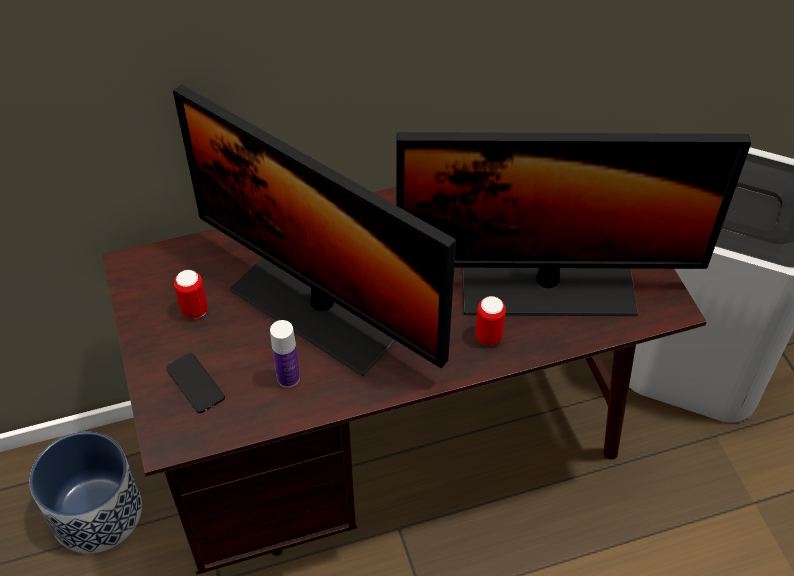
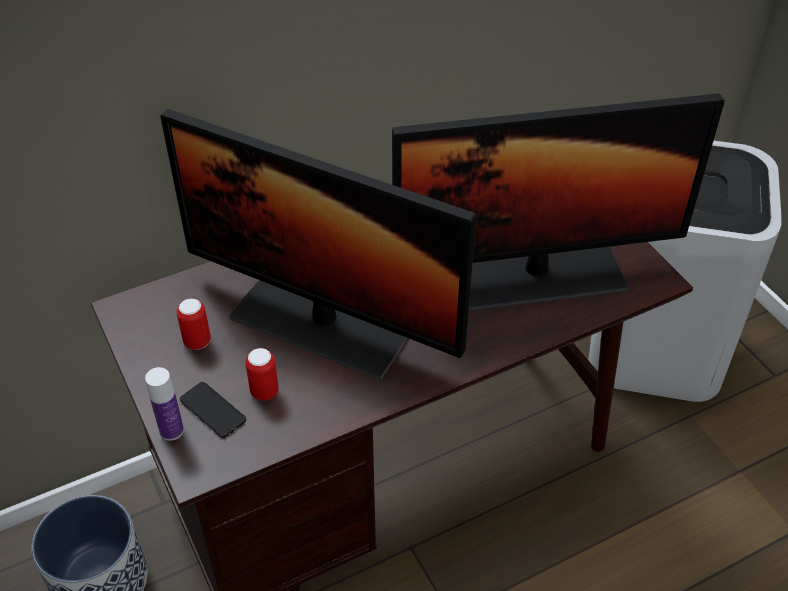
camera: 10 degrees left, 5 degrees down
(288, 378) = (306, 392): bottle -> bottle (171, 430)
(488, 337) = (493, 327): can -> can (264, 392)

